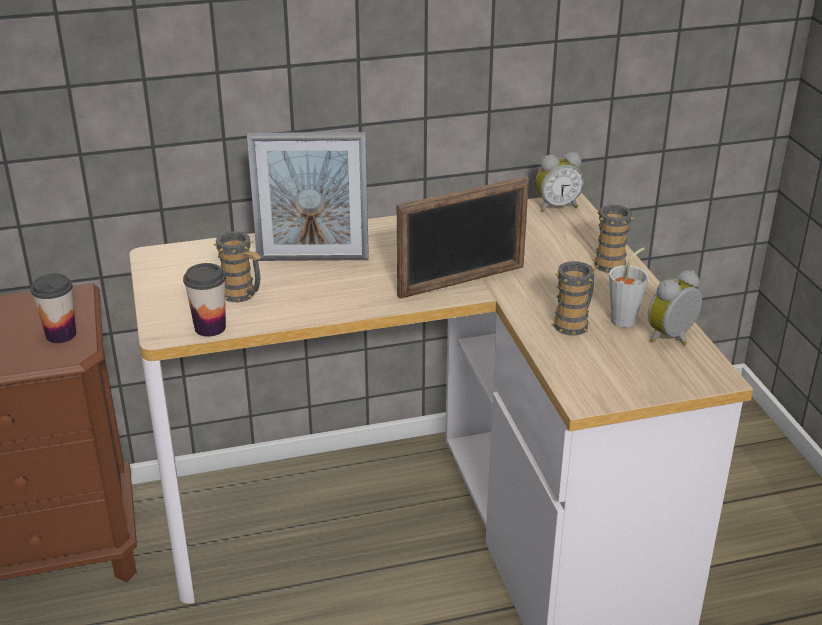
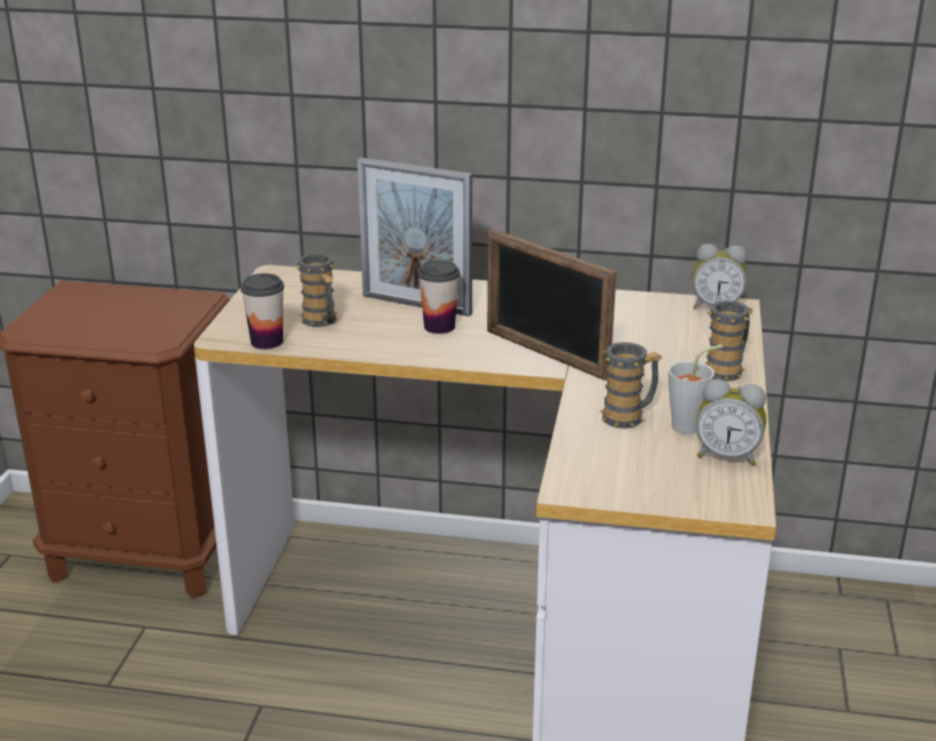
camera: 25 degrees right, 5 degrees down
(61, 335) = (159, 327): cup -> cup (439, 327)
(462, 281) = (545, 354): picture frame -> picture frame turned 45 degrees clockwise
(673, 338) = (727, 456): alarm clock -> alarm clock turned 150 degrees counterclockwise

